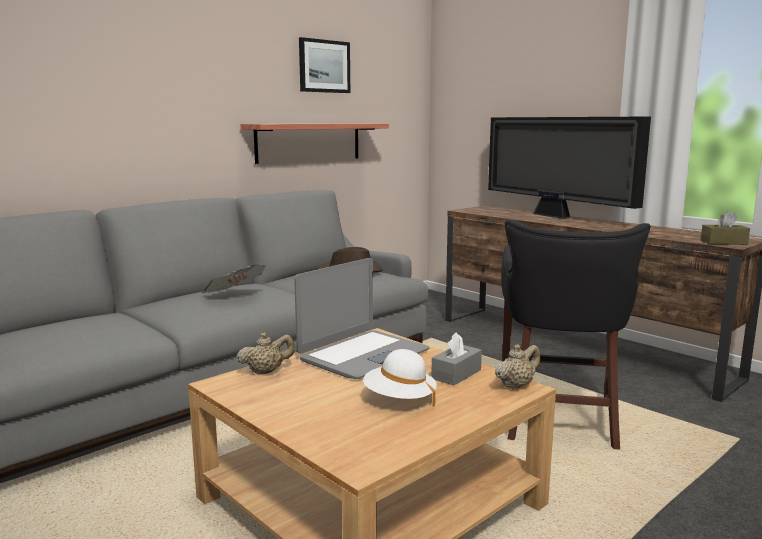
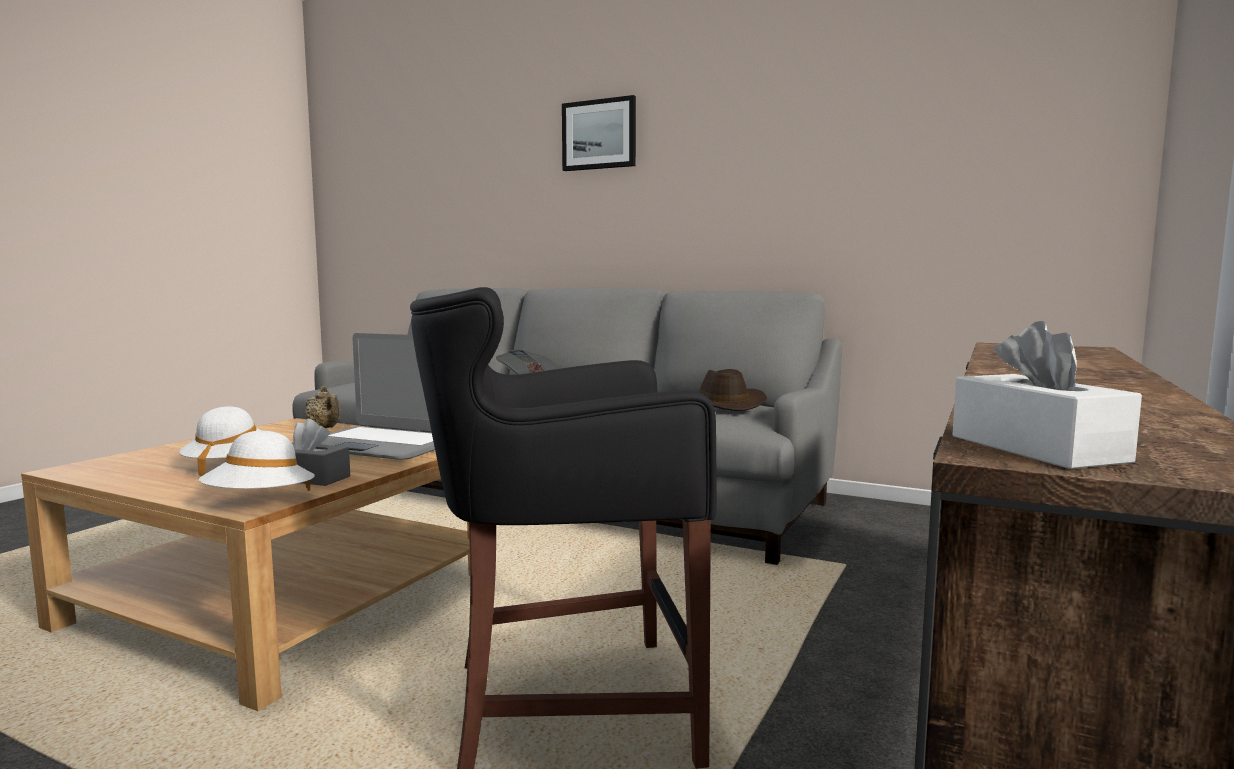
camera: 70 degrees right, 5 degrees down
(309, 142) = (828, 224): shelf -> none
(324, 66) = (866, 105): picture -> picture (599, 134)
(516, 385) = (260, 503): beige teapot -> white hat
(554, 216) = (1097, 366): television -> none
(723, 242) = (1036, 448): brown tissue box -> white tissue box

